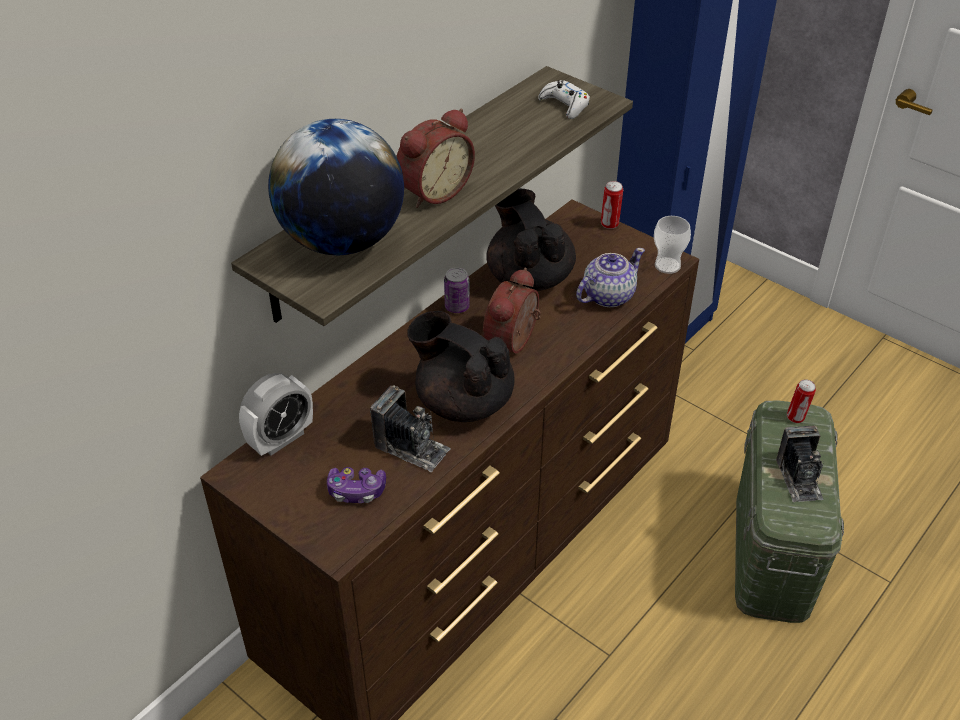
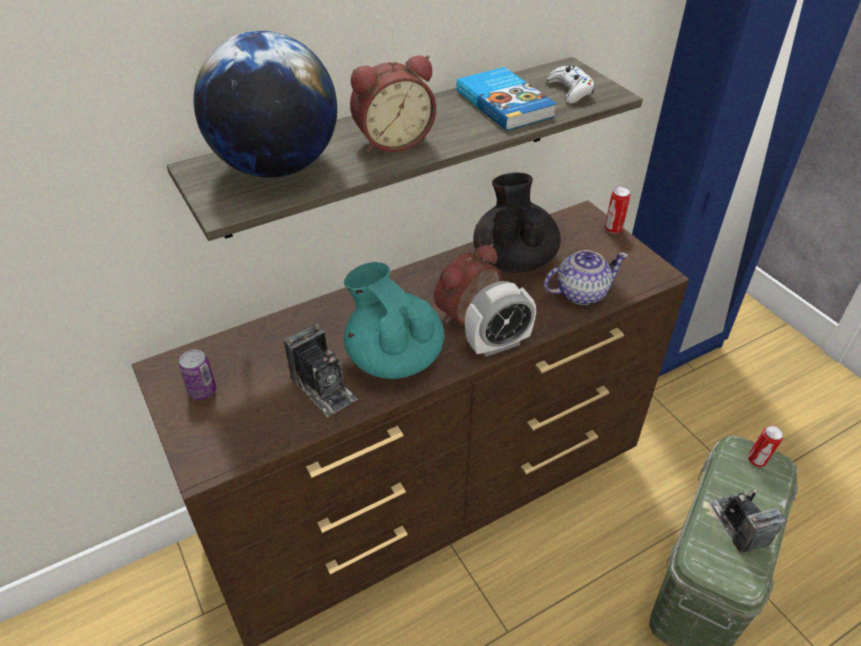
camera: 20 degrees right, 0 degrees up
(281, 439) = (216, 348): alarm clock -> alarm clock (497, 344)
(356, 491) = (251, 415): game controller -> none
(457, 307) = (434, 270): can -> can (202, 391)
(463, 401) = (394, 357): black teapot -> turquoise teapot
(513, 130) = (505, 103): none -> book
(667, 265) = (653, 278): cup -> none
(799, 478) = (738, 524): camera -> camera turned 150 degrees clockwise

